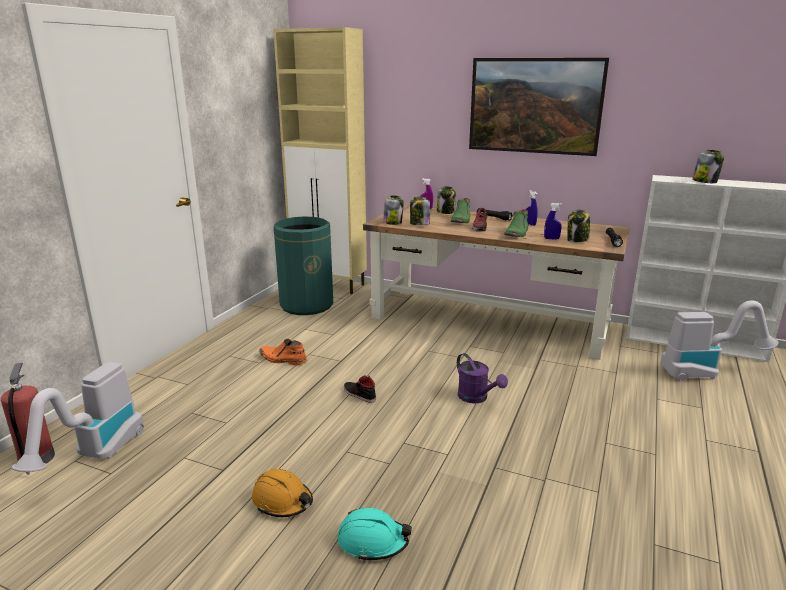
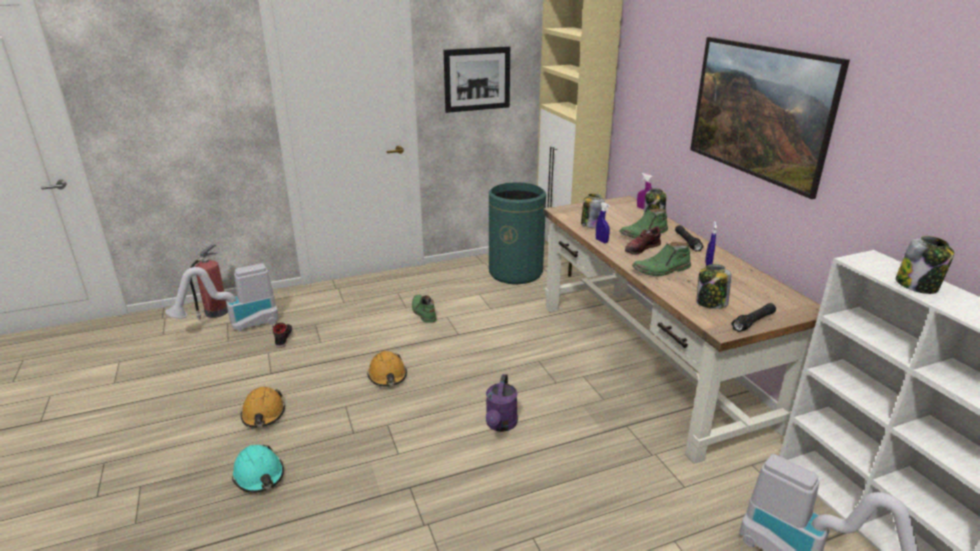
camera: 45 degrees right, 5 degrees up
(234, 120) = (477, 79): none -> picture
(282, 359) = (423, 312): orange boot -> green boot
(339, 413) = (387, 376): none -> orange hard hat
(359, 394) = (423, 369): black shoe -> black shoe (283, 338)
(393, 223) = (571, 215): jar -> none
(551, 239) = (683, 290): blue spray bottle -> blue spray bottle (601, 241)

